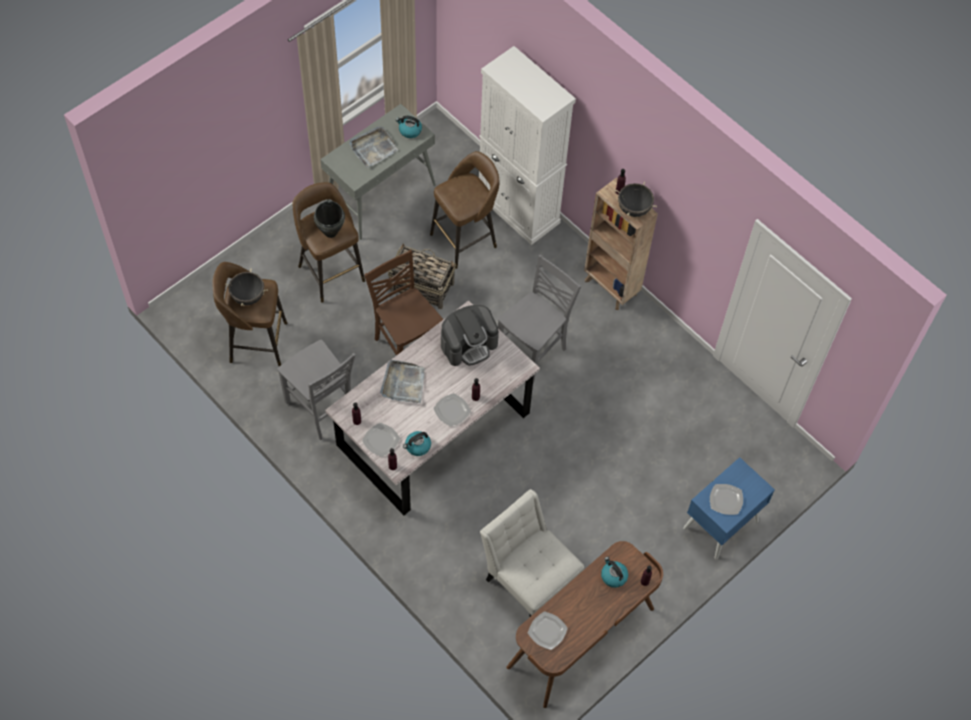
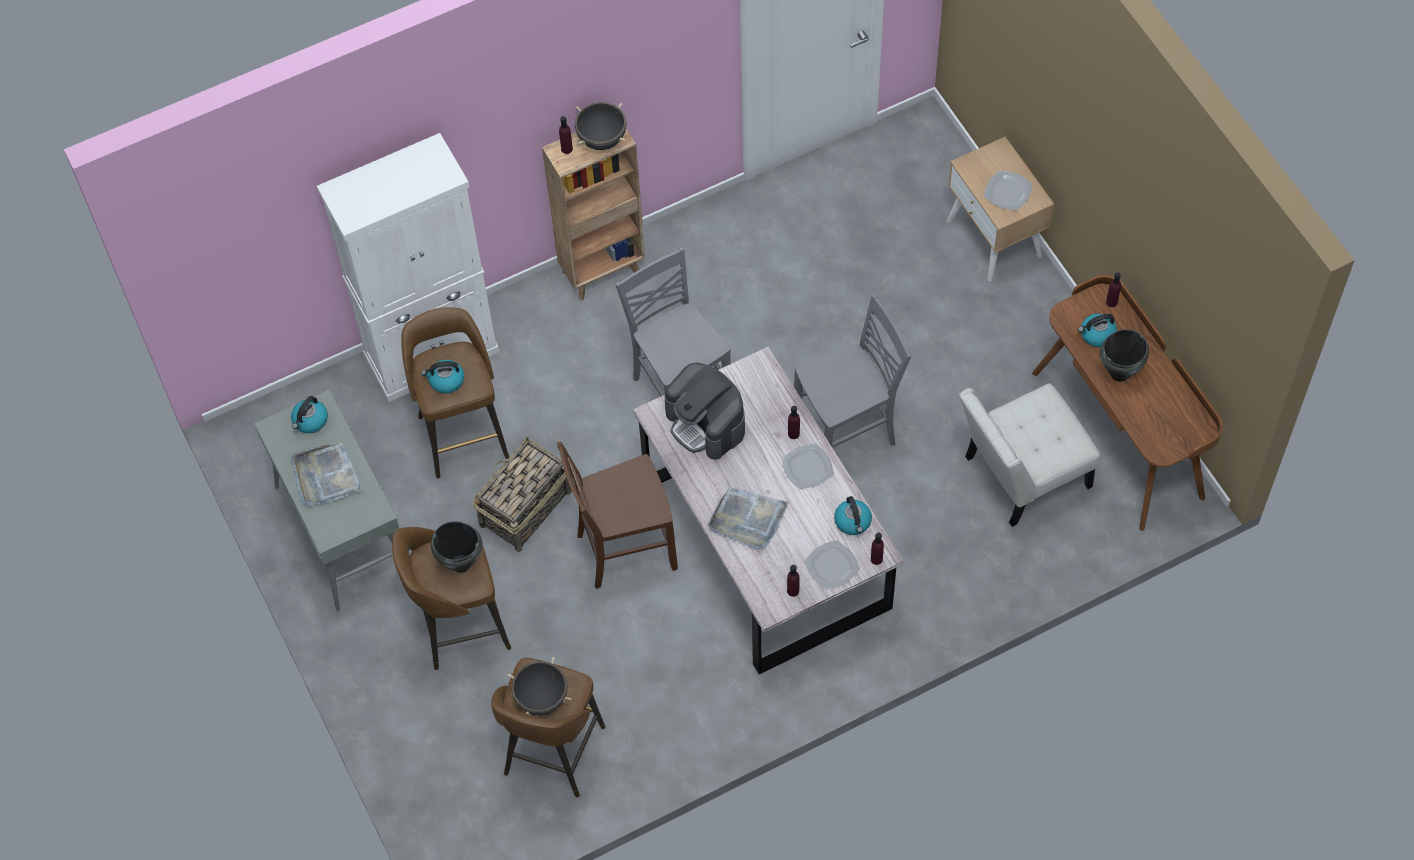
camera: 70 degrees left, 0 degrees up
(321, 409) = (694, 683): grey chair -> grey chair (847, 434)
(458, 193) = (446, 381): none -> kettle
(469, 344) = (706, 423): coffee machine -> coffee machine turned 150 degrees clockwise
(547, 631) = (1158, 426): plate -> none
(585, 597) = (1120, 373): none -> black cooking pot
(720, 525) = (994, 238): blue nightstand -> beige nightstand

